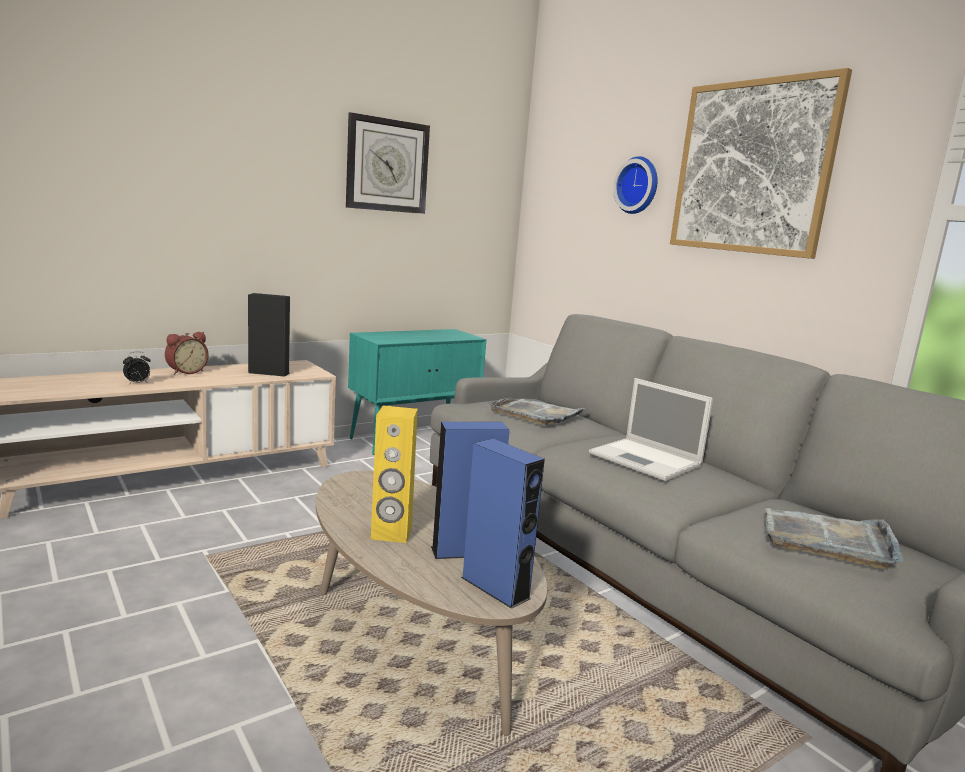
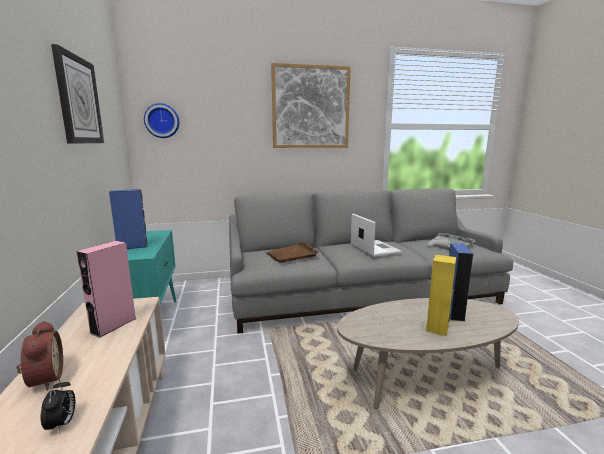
camera: 65 degrees left, 0 degrees up
(268, 373) = (113, 325): black speaker -> pink speaker
(495, 588) = (489, 312): blue speaker -> blue speaker (132, 247)
(536, 413) = (292, 254): grey tray -> brown tray
(638, 185) = (241, 116): wall clock -> wall clock (162, 121)
(647, 460) = (374, 248): laptop -> laptop turned 90 degrees counterclockwise

